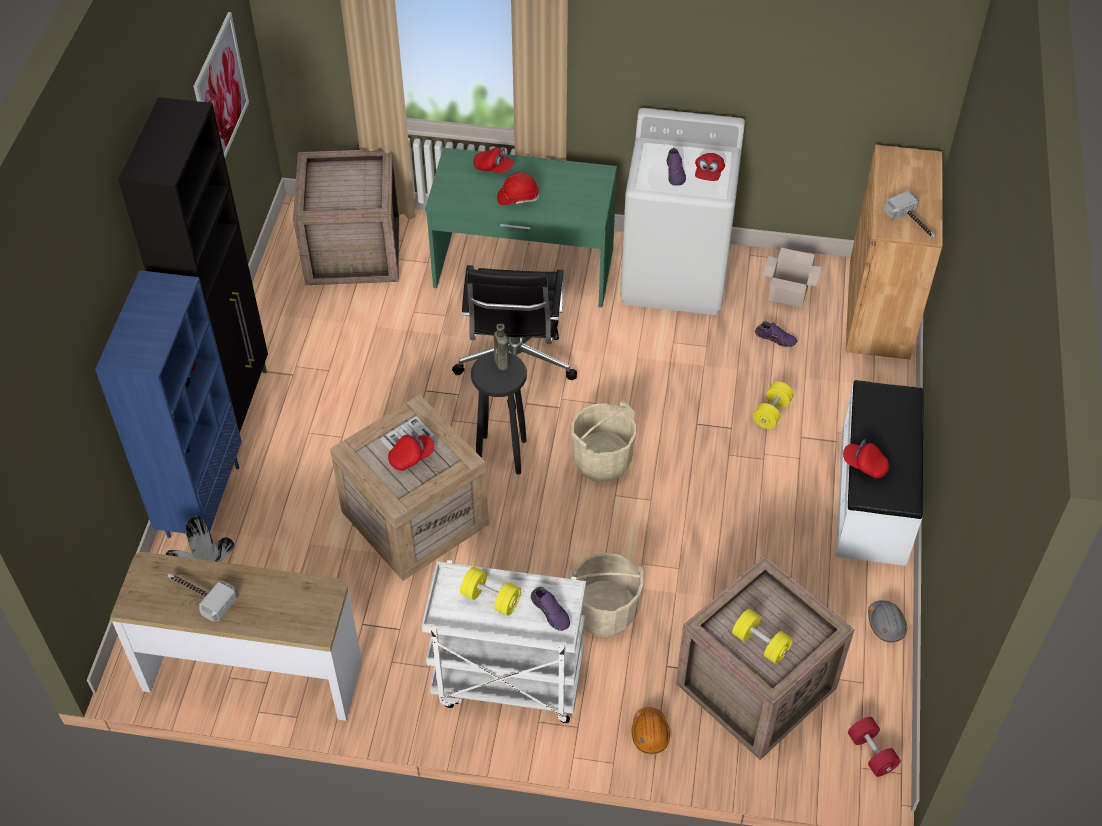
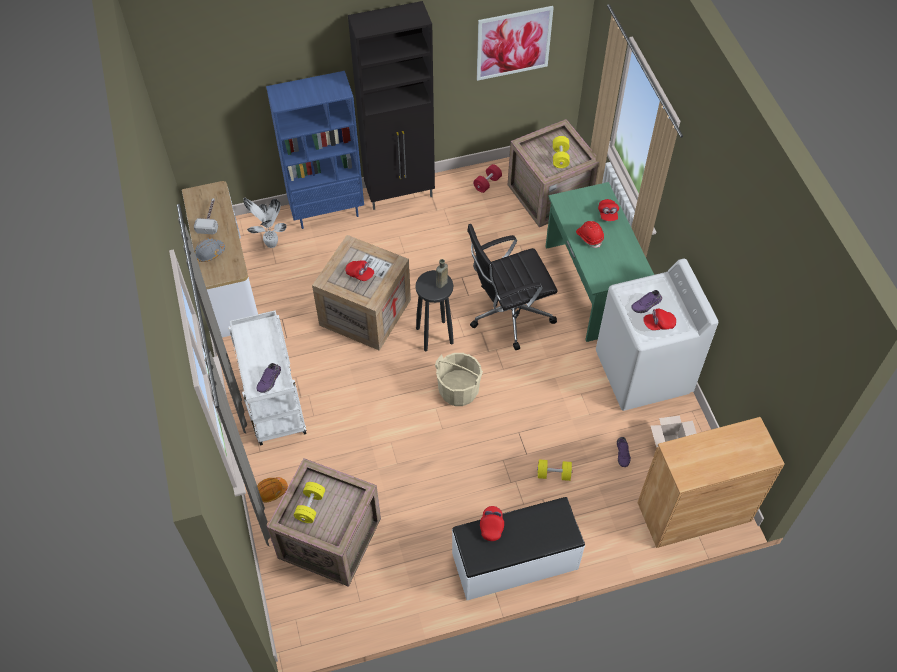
camera: 65 degrees right, 5 degrees up
(490, 599) = (265, 348): yellow dumbbell -> yellow dumbbell (560, 157)
(604, 612) = (345, 435): beige bucket -> none
(871, 753) = (309, 622): red dumbbell -> red dumbbell (487, 183)
(886, 624) = (411, 602): grey hard hat -> grey hard hat (209, 253)
(913, 224) = (689, 466): hammer -> none

